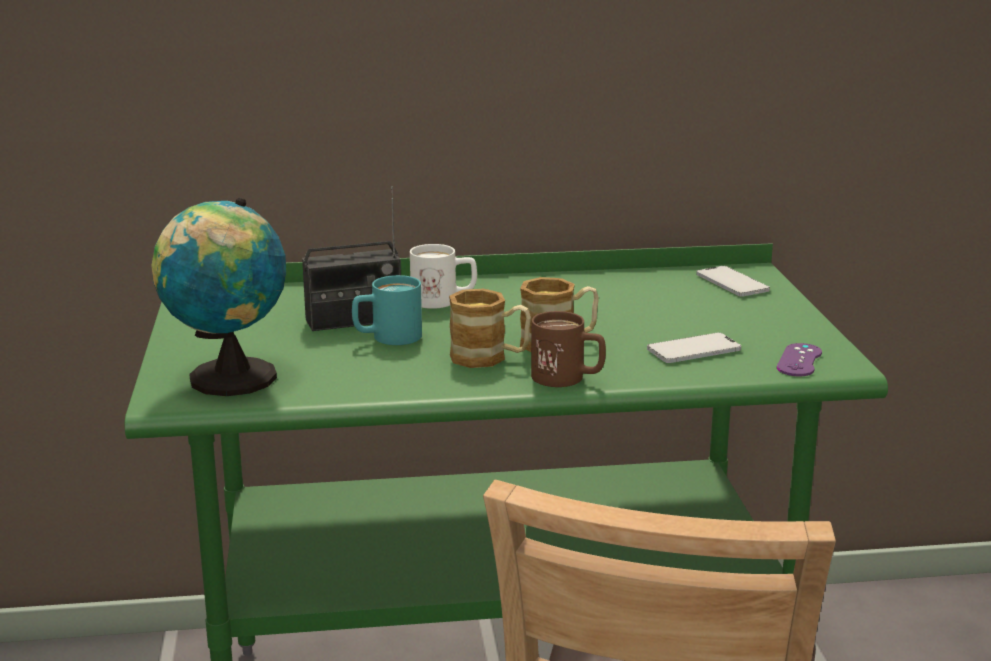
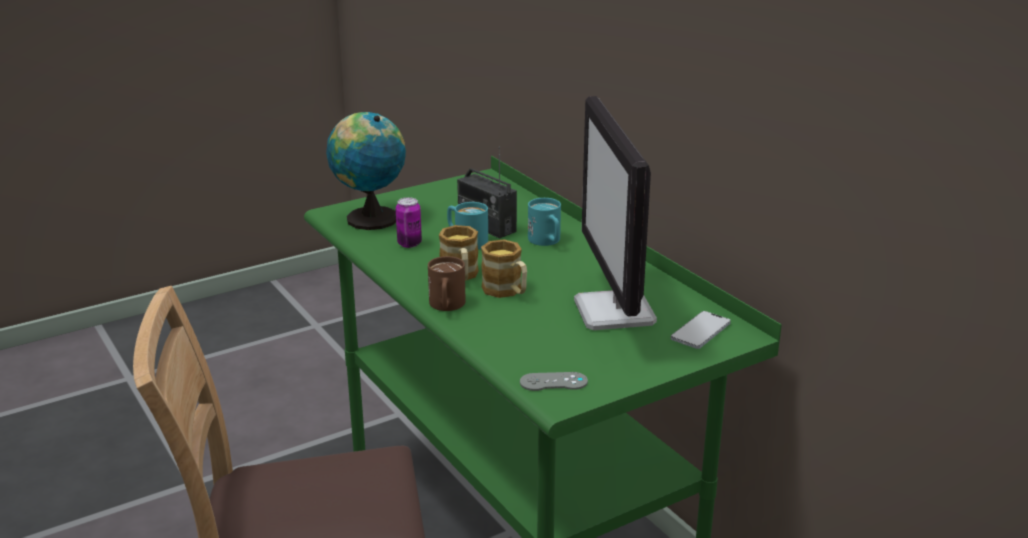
camera: 65 degrees right, 5 degrees up
(352, 369) = (409, 244): none -> can
(444, 301) = (547, 242): white mug -> turquoise mug
(660, 306) = (615, 312): none -> monitor
(693, 350) = (536, 339): phone -> none
(799, 360) = (553, 382): purple game controller -> grey game controller

